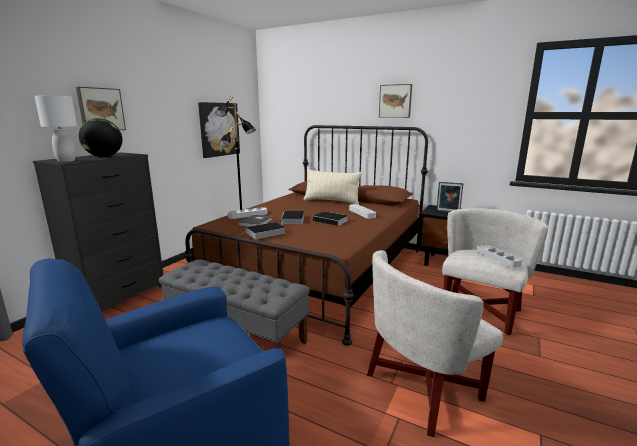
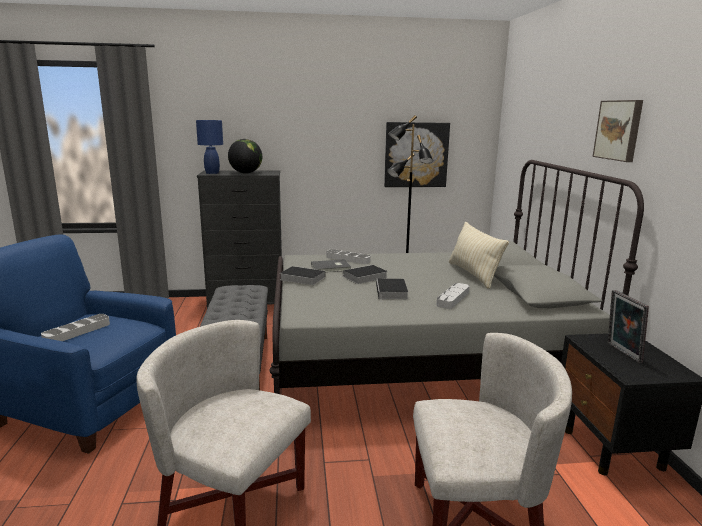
camera: 55 degrees right, 0 degrees up
(66, 161) = (212, 173): white table lamp -> blue table lamp
(100, 109) = (267, 130): picture -> none
(320, 270) = (418, 361): brown bed -> grey bed
(497, 258) = (483, 436): grey tray -> grey tray (77, 332)

